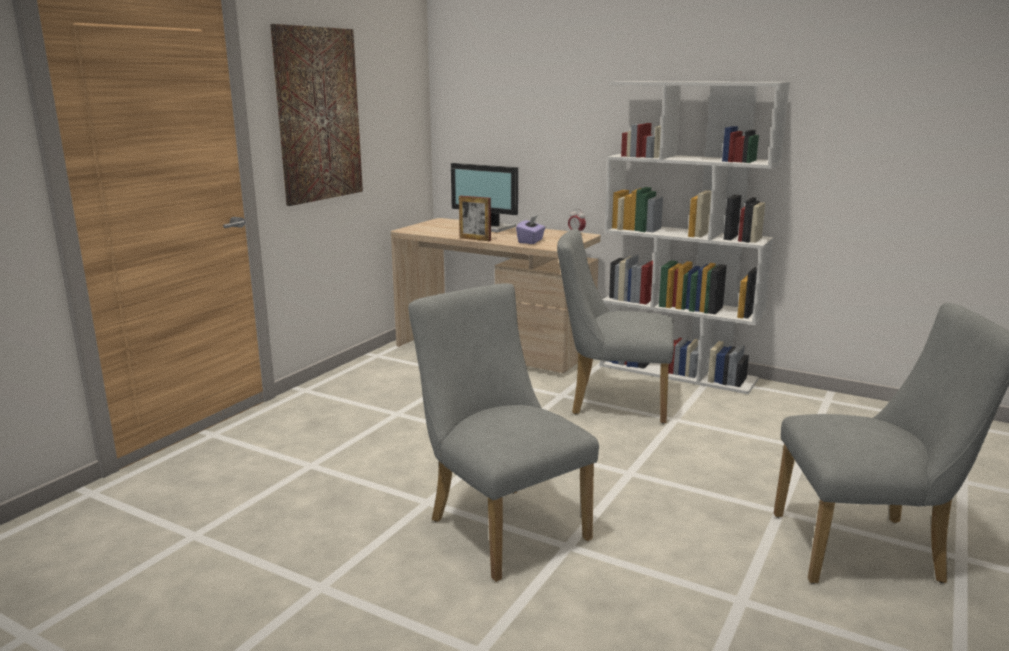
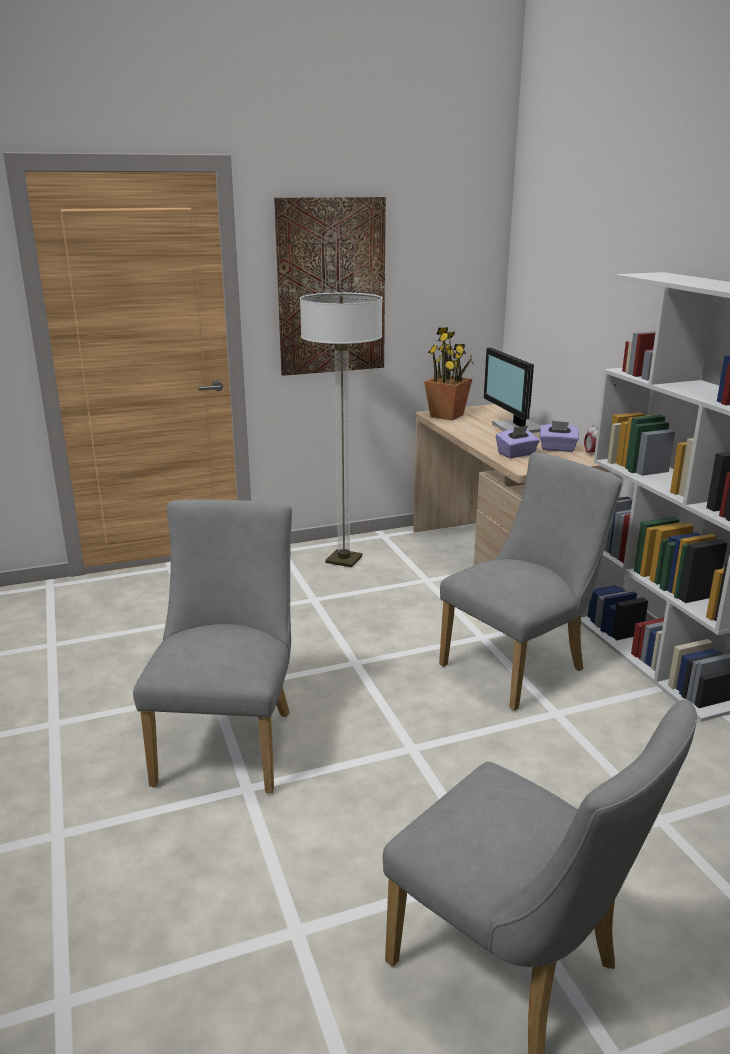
camera: 40 degrees right, 5 degrees up
(374, 380) = (344, 560): none -> floor lamp
(421, 229) = (447, 415): none -> potted plant
(475, 239) = (468, 439): picture frame -> none
(548, 234) = (557, 448): none -> purple tissue box
(611, 402) = (520, 665): grey chair -> grey chair turned 90 degrees clockwise

